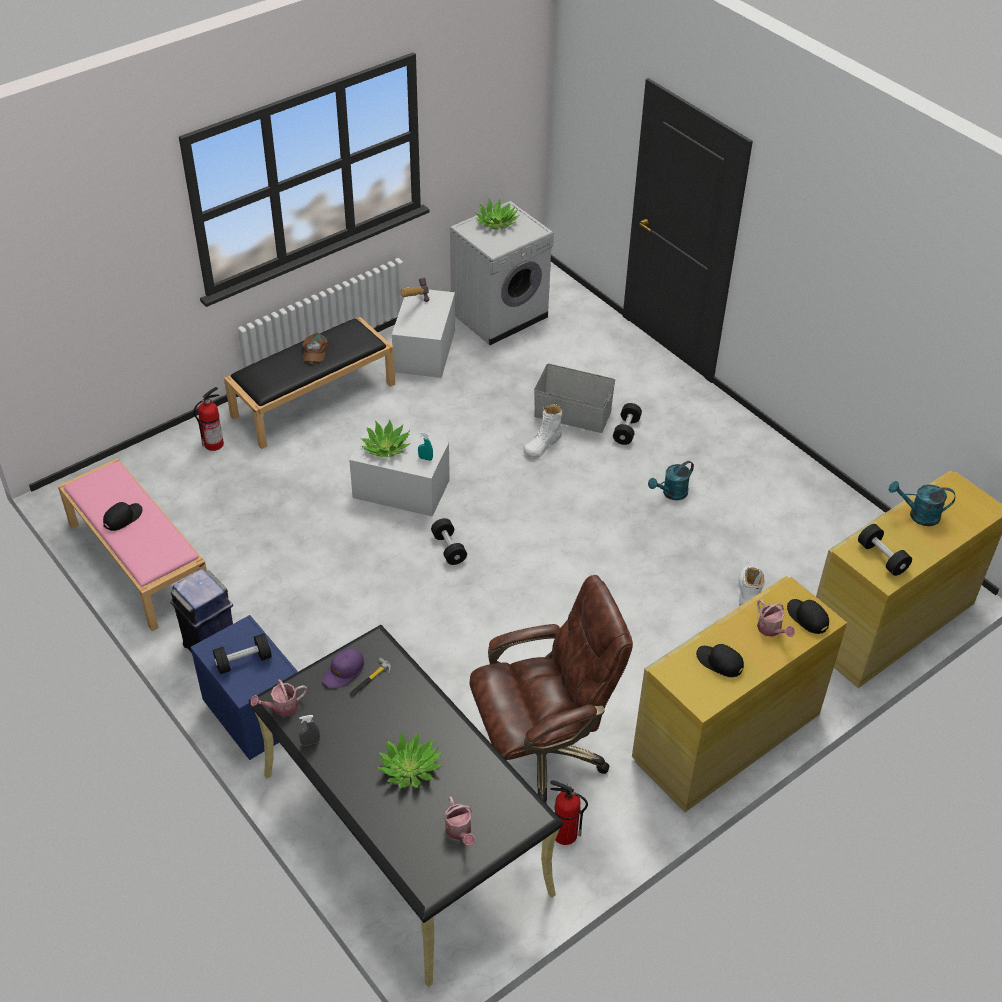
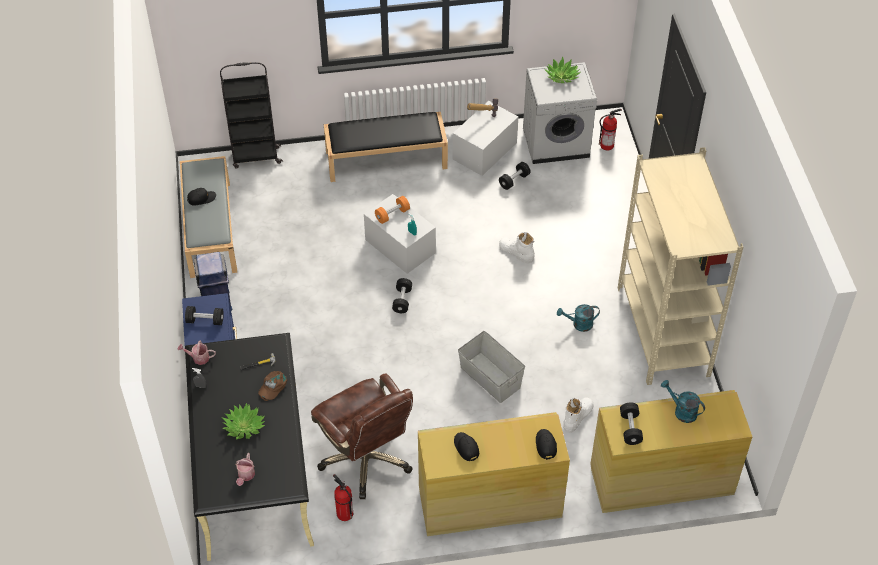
camera: 30 degrees right, 5 degrees up
(138, 560) = (210, 228): pink bench -> grey bench
(143, 455) = (256, 157): none -> black cart
(214, 443) = (303, 166): fire extinguisher -> fire extinguisher (607, 145)
(314, 351) = (390, 127): brown cap -> brown cap (272, 386)
(343, 671) = (247, 352): purple cap -> none
(386, 447) = (392, 214): potted plant -> orange dumbbell
(540, 753) = (366, 458): brown office chair -> brown office chair turned 45 degrees clockwise
(543, 444) = (516, 252): white boot -> white boot turned 60 degrees clockwise
(573, 414) = (553, 239): grey storage box -> grey storage box (490, 378)
(626, 431) = (582, 266): black dumbbell -> black dumbbell (514, 180)
(765, 464) = (663, 331): none -> beige bookcase
(771, 630) = (516, 442): watering can -> none

